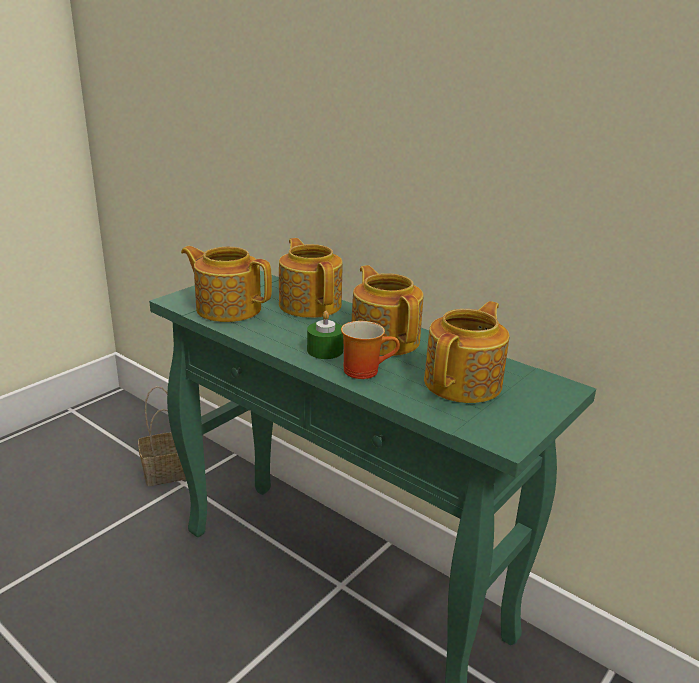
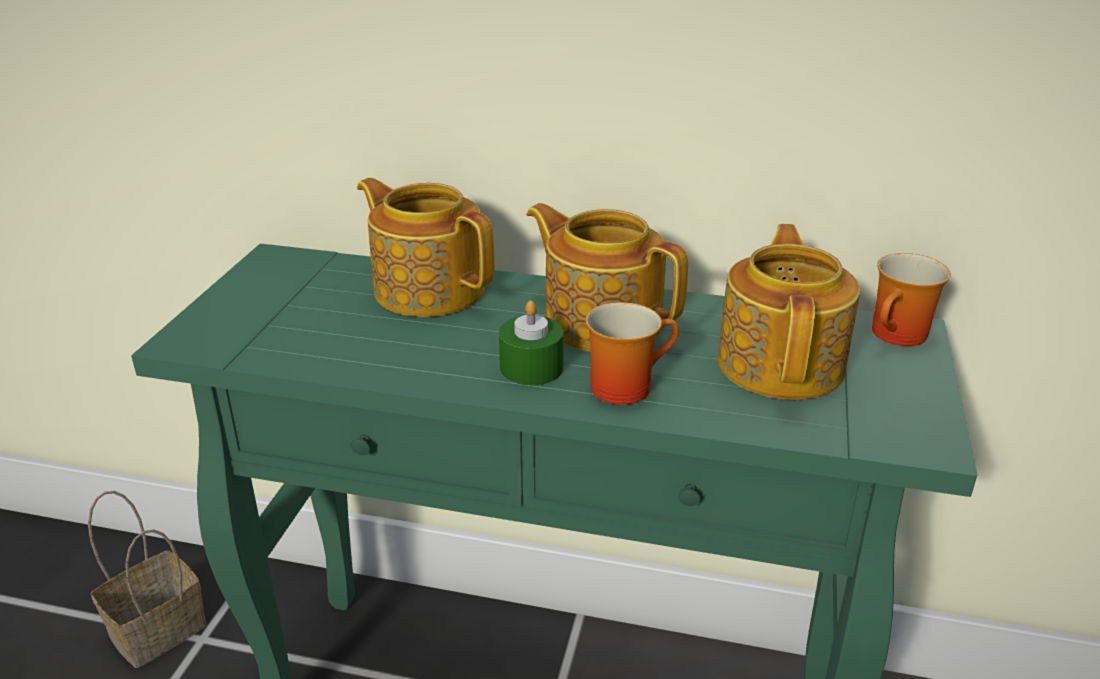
camera: 25 degrees left, 5 degrees up
(228, 308) = (296, 332): teapot -> none
(555, 389) = (900, 337): none -> mug

